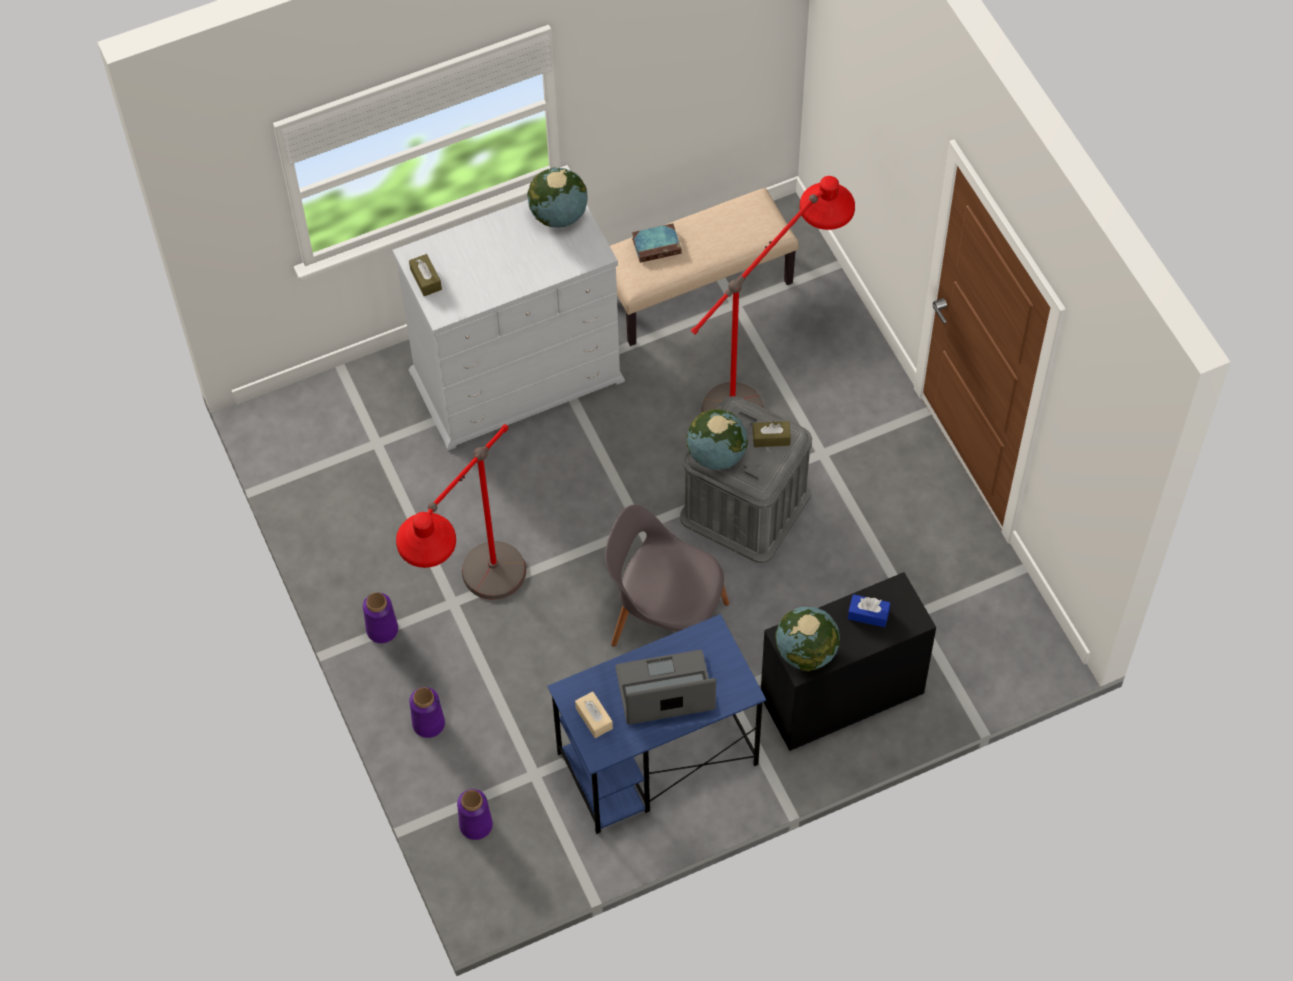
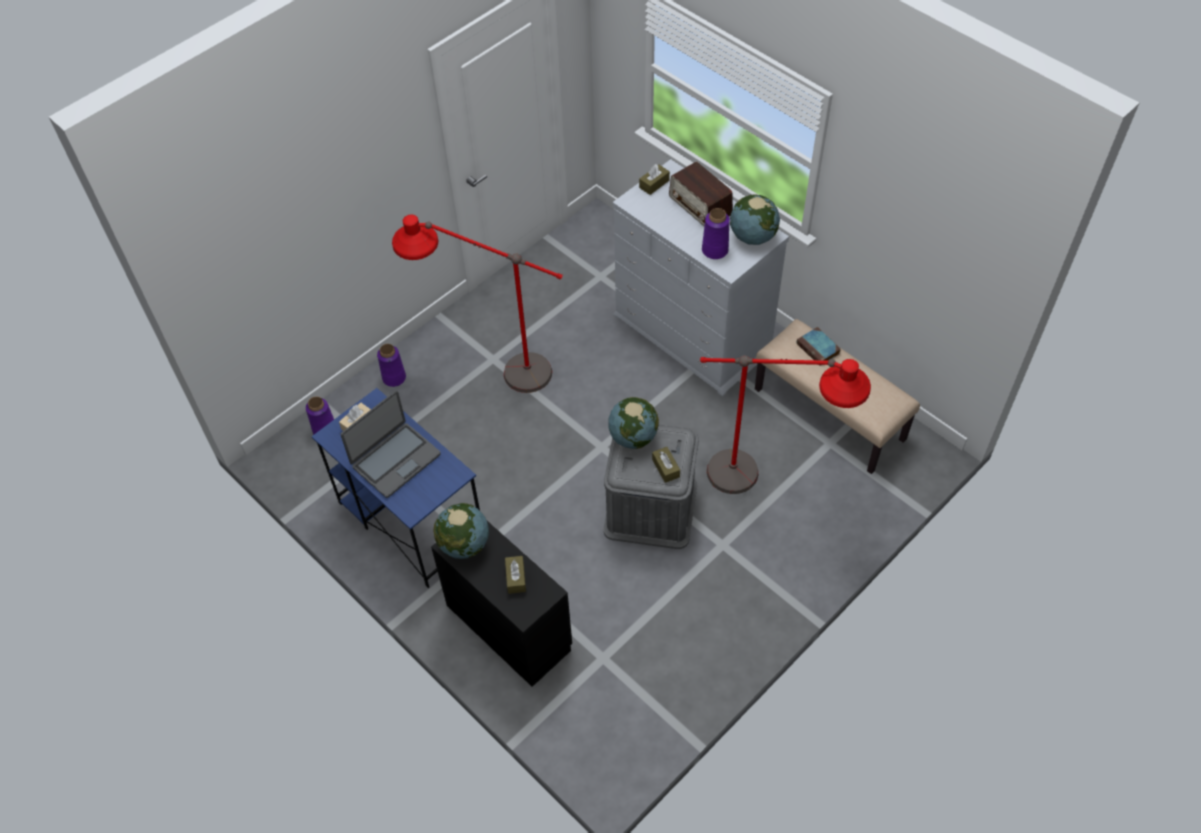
camera: 70 degrees right, 5 degrees down
(382, 630) = (456, 328): purple vase -> purple vase (714, 250)
(485, 247) = (700, 206): none -> radio
(665, 690) = (395, 460): laptop -> laptop turned 75 degrees clockwise
(666, 621) = (528, 489): grey chair -> none
(868, 614) = (516, 578): blue tissue box -> brown tissue box

